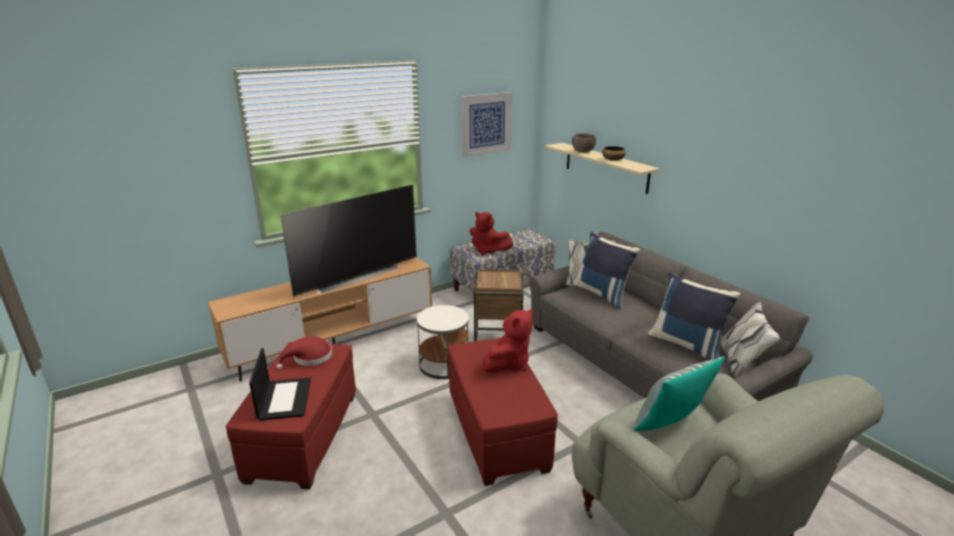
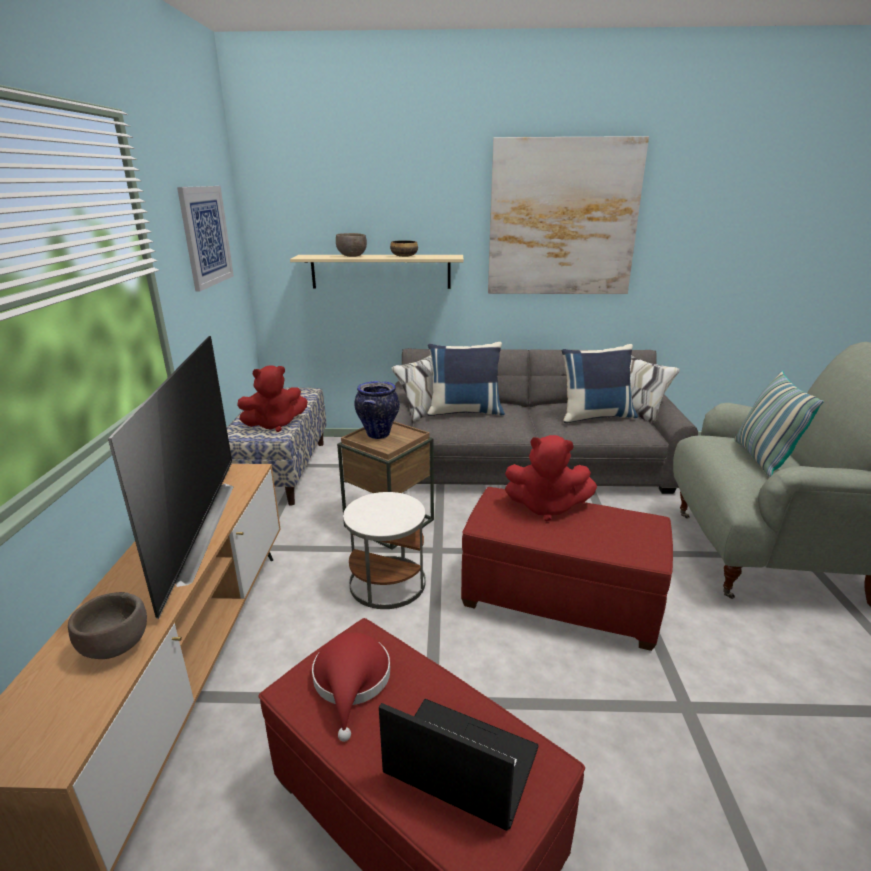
camera: 55 degrees left, 0 degrees up
(277, 298) = (116, 647): none -> brown bowl
(498, 277) = (378, 434): none -> vase
(509, 363) = (546, 507): red plush toy -> red plush toy turned 120 degrees clockwise
(743, 155) = (563, 219): none -> picture

